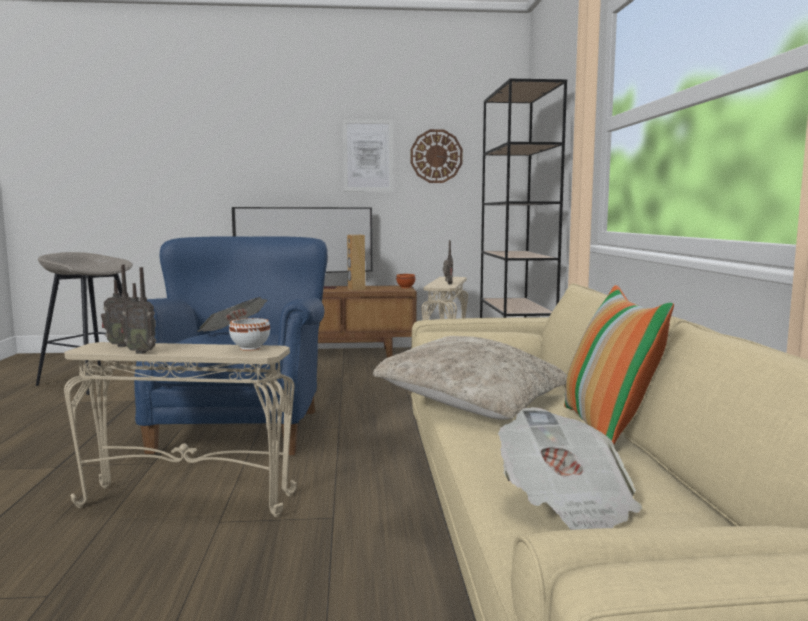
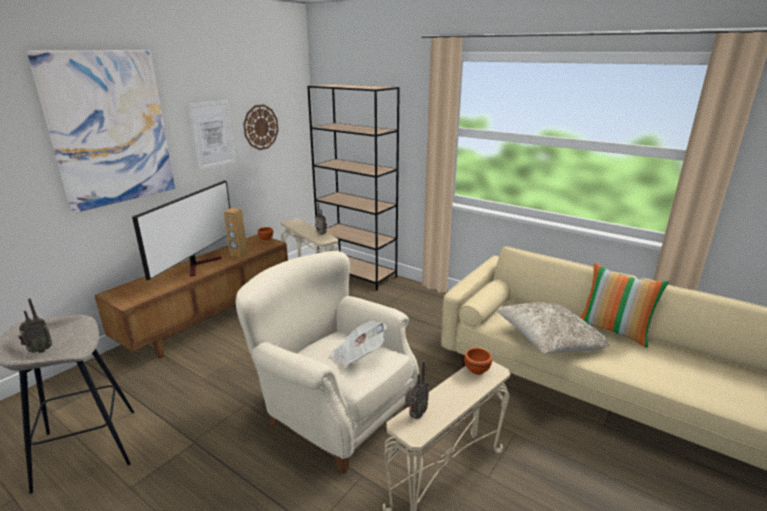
camera: 50 degrees left, 15 degrees up
(141, 352) = (449, 413): radio -> radio (39, 350)
(240, 427) = (334, 411): blue armchair -> beige armchair
(251, 348) = (476, 370): white bowl -> brown bowl
(258, 135) = (110, 129): none -> picture
(566, 506) = (697, 382): newspaper -> none

